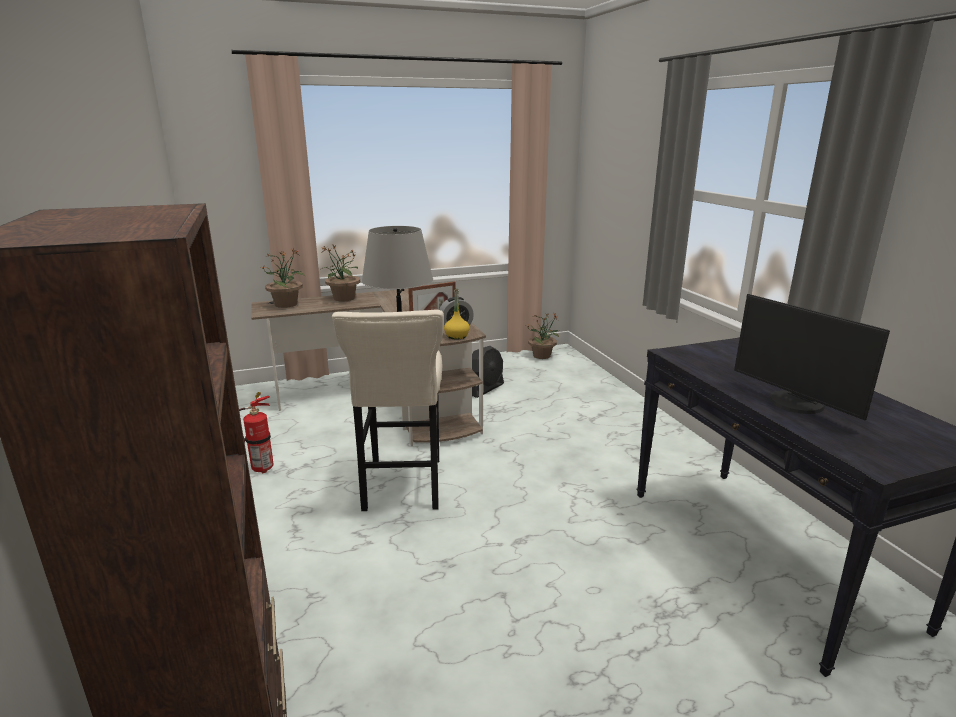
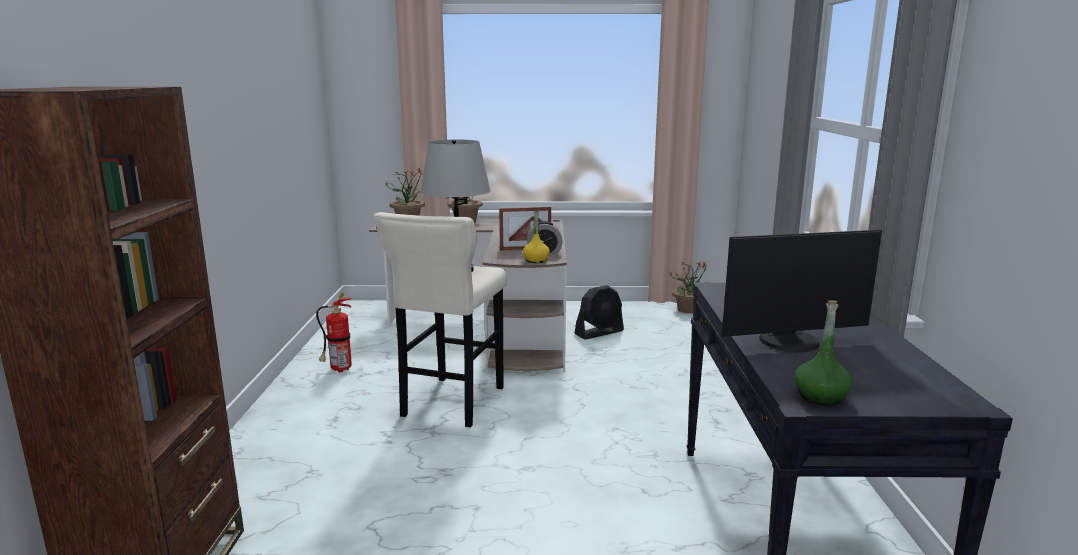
camera: 20 degrees right, 5 degrees down
(794, 403) = (791, 342): monitor -> monitor turned 90 degrees counterclockwise
(881, 457) = (820, 397): none -> green bottle

